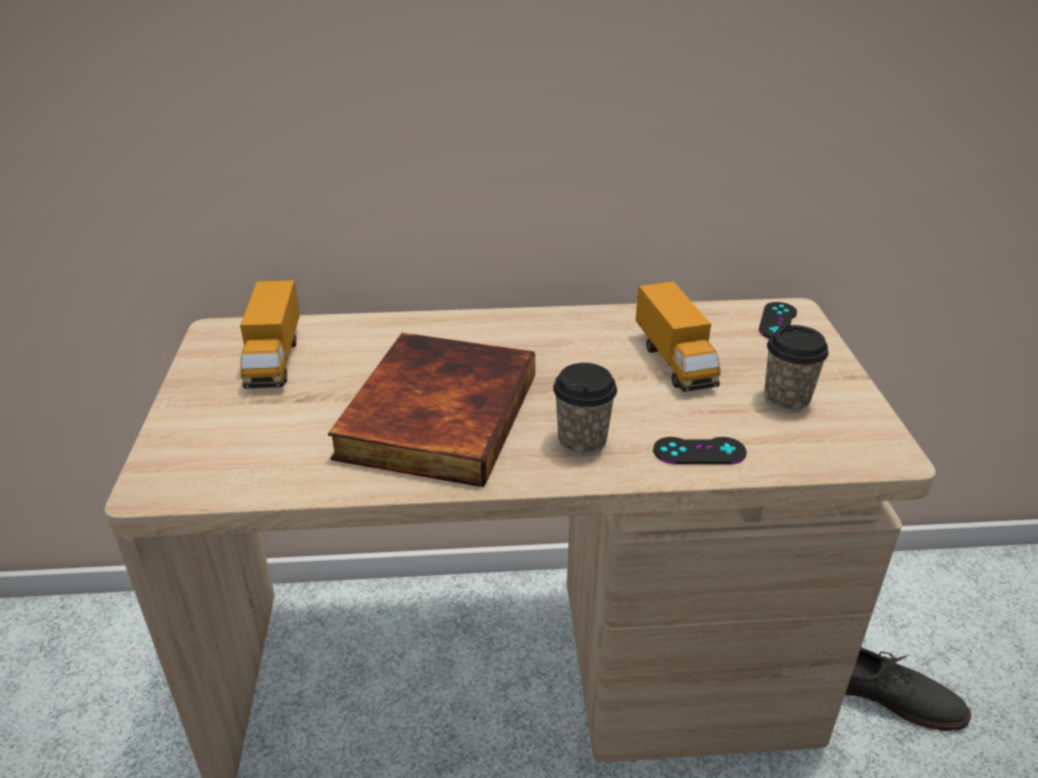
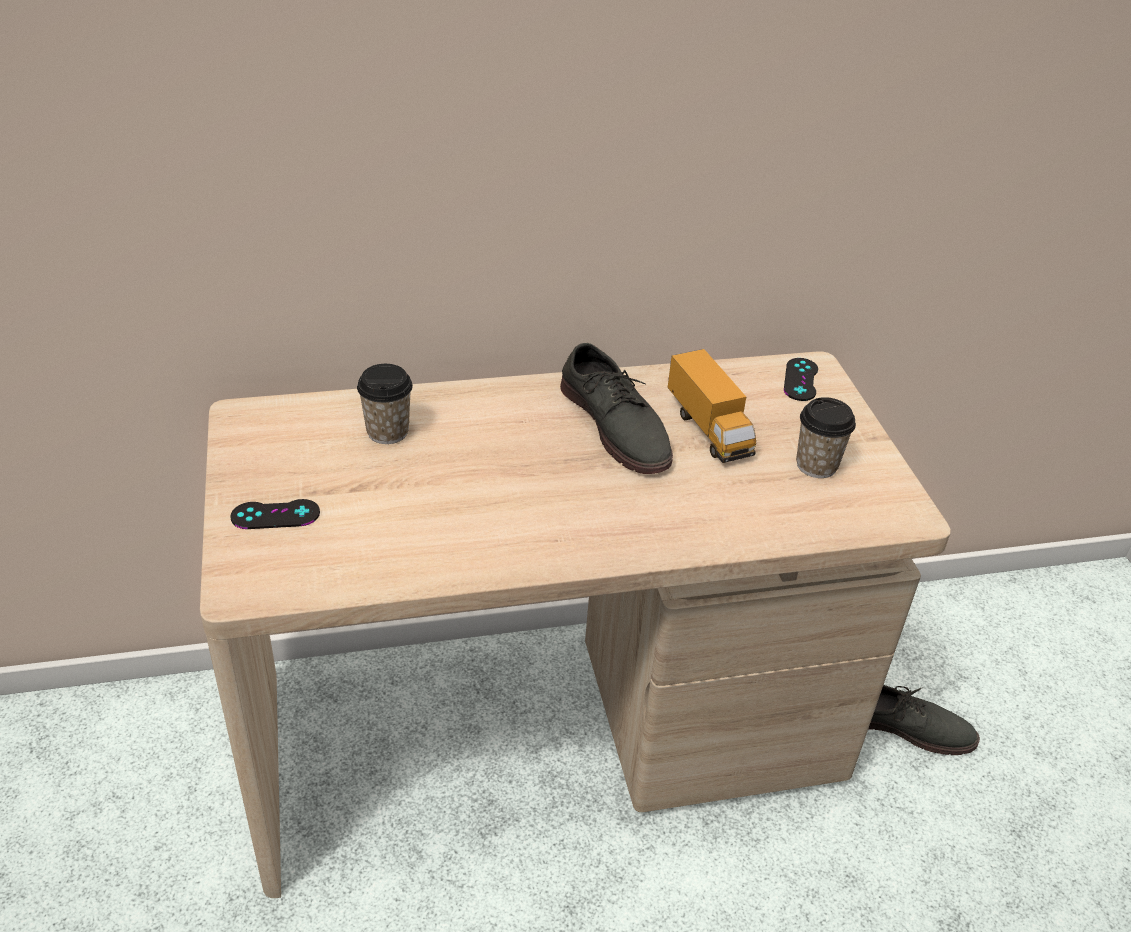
camera: 10 degrees left, 5 degrees up
(274, 359) = (313, 445): toy truck -> none
(435, 413) = (492, 497): book -> none
(579, 354) = (616, 425): none -> grey shoe
(582, 441) = (636, 519): cup -> cup (387, 432)
(699, 451) = (744, 523): black game controller -> black game controller (275, 515)

